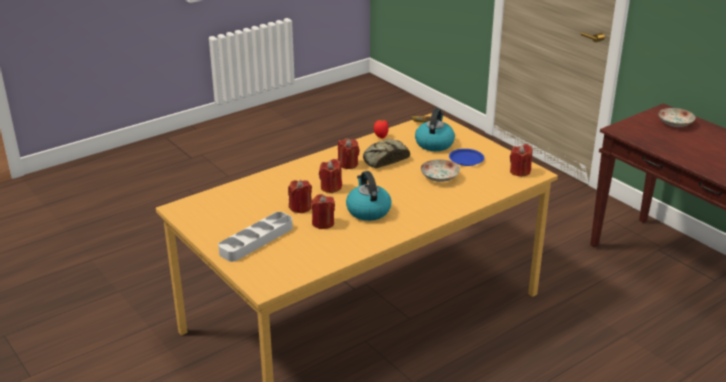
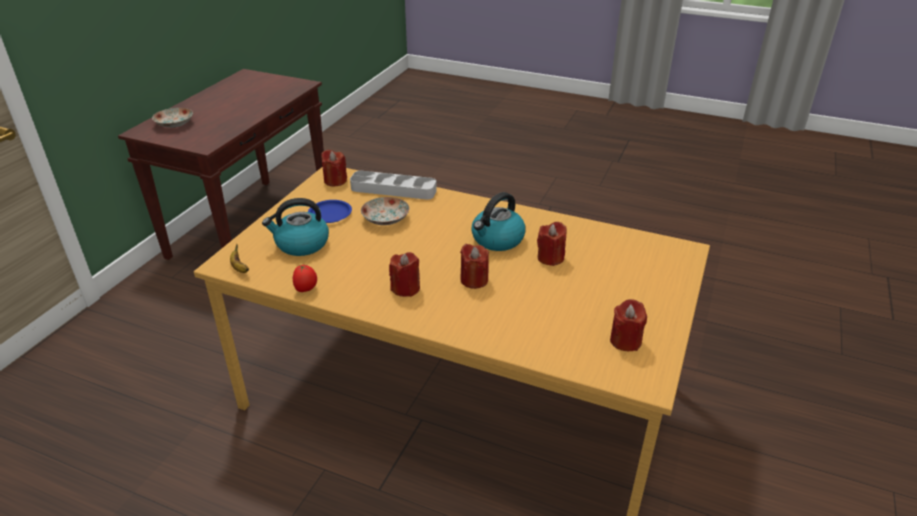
camera: 120 degrees left, 5 degrees up
(256, 240) = (630, 287): grey tray -> grey tray (393, 189)
(300, 208) = (538, 284): red candle -> red candle (625, 341)
(384, 159) = (370, 266): bread -> none

